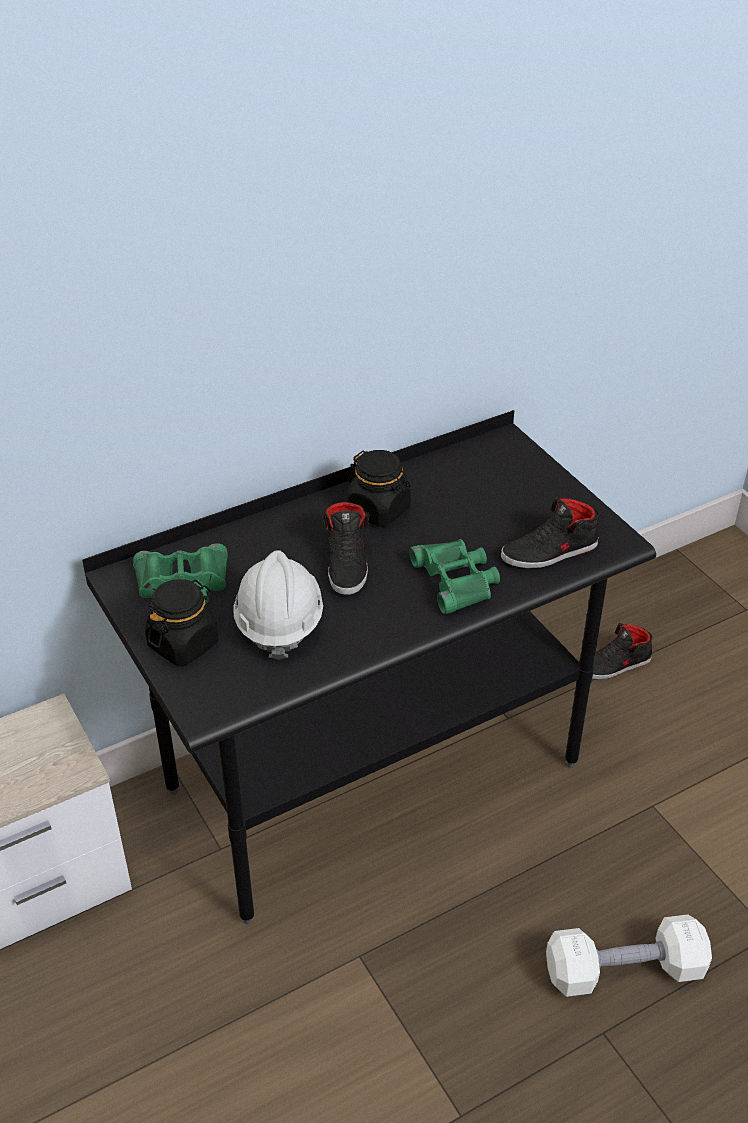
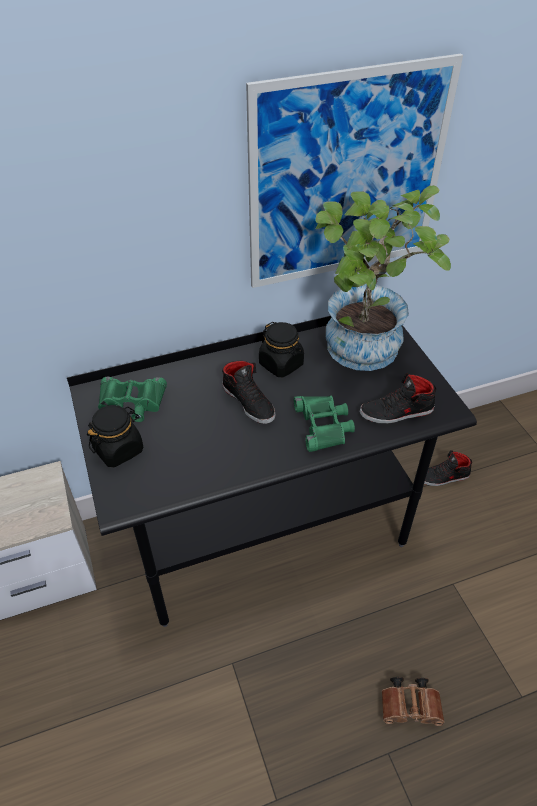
camera: 10 degrees right, 5 degrees up
(279, 623) = (189, 442): white hard hat -> none
(347, 563) = (249, 402): black shoe -> black shoe turned 45 degrees counterclockwise
(445, 249) = (347, 178): none -> picture
(487, 485) = (362, 354): none -> potted plant
(624, 970) = (411, 707): white dumbbell -> brown binoculars

